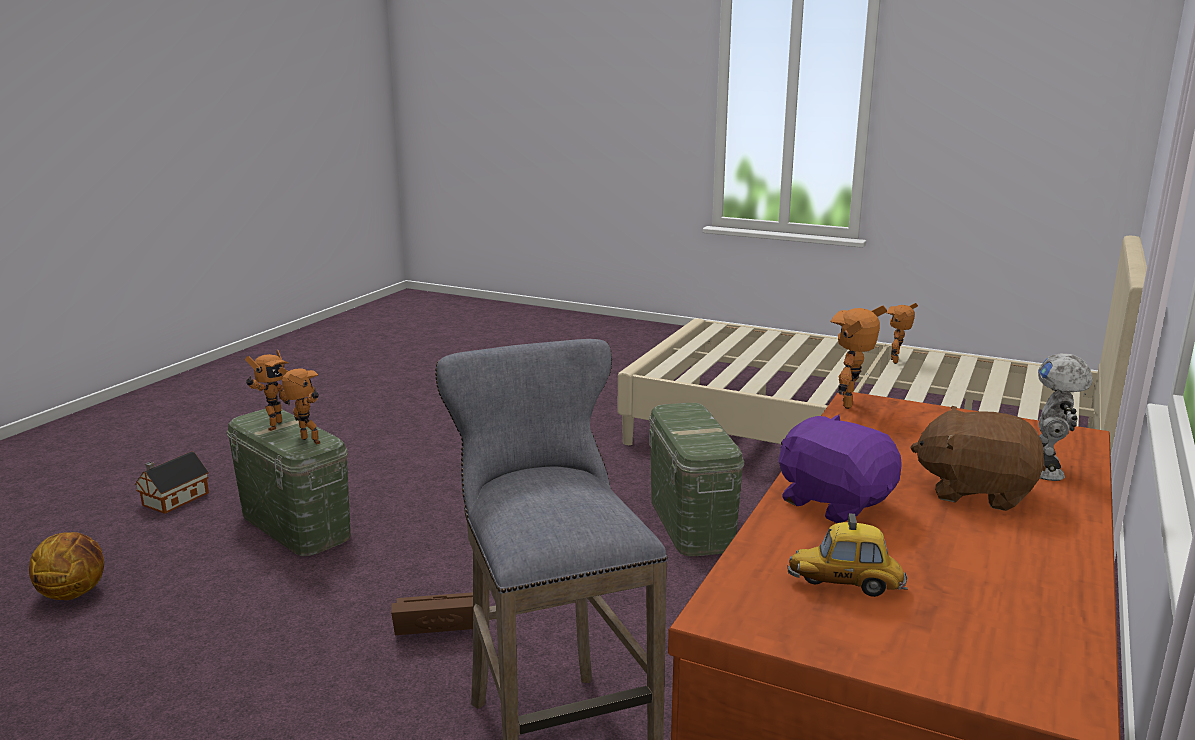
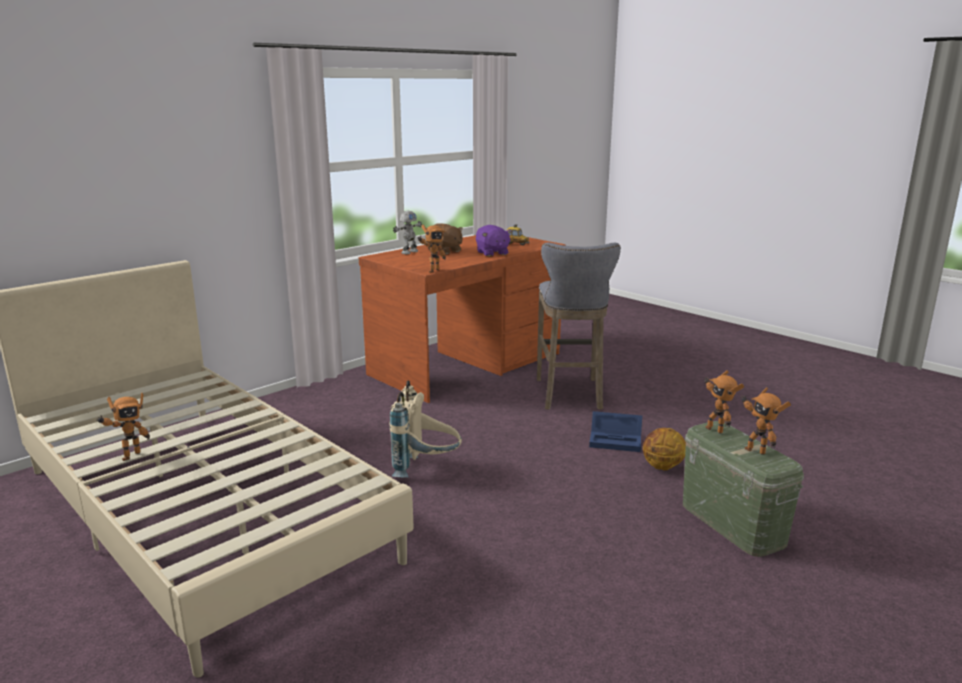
camera: 160 degrees left, 0 degrees up
(74, 593) = (866, 496): basketball -> basketball (662, 467)
(173, 500) = (874, 577): toy house -> none
(272, 426) = (756, 450): toy robot -> toy robot turned 75 degrees counterclockwise
(437, 623) = (617, 440): brown storage box -> blue storage box
(691, 522) = (426, 469): green storage box -> beige backpack

